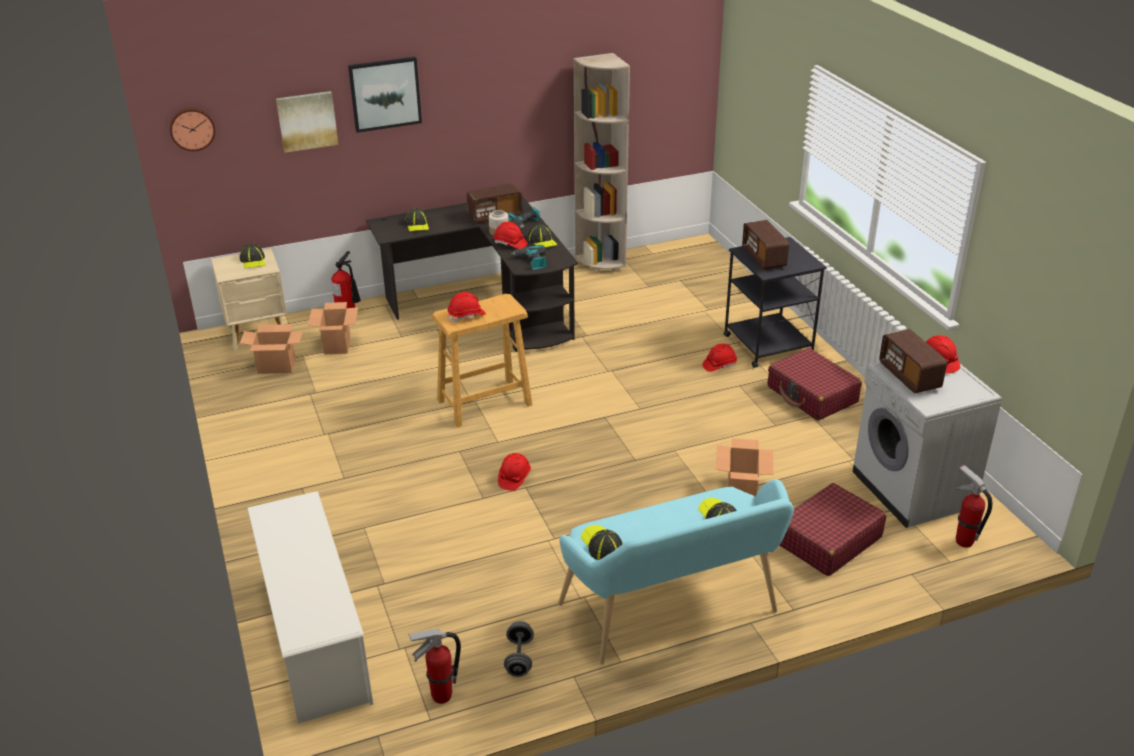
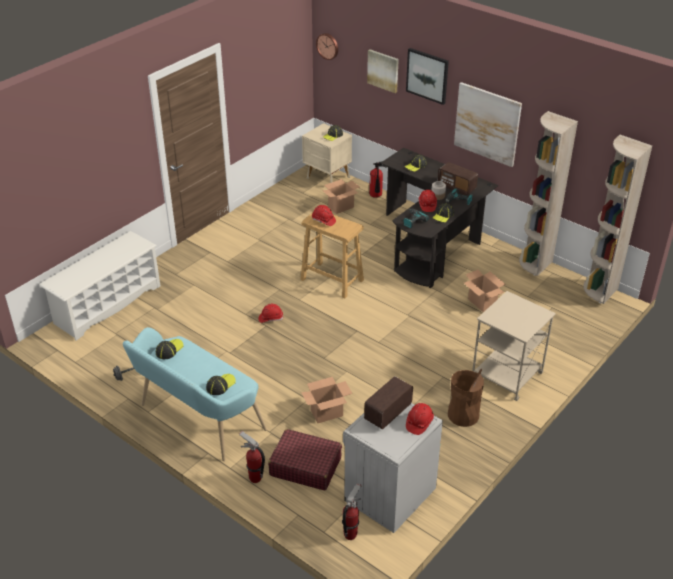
camera: 60 degrees right, 5 degrees up
(277, 366) = (303, 198): cardboard box -> cardboard box (482, 303)
(441, 696) = (91, 359): fire extinguisher -> fire extinguisher (255, 478)
(489, 119) = (487, 124): none -> picture
(681, 248) = (597, 293): none -> beige bookcase
(719, 365) = (459, 360): red hard hat -> none
(763, 258) = (508, 310): radio -> none
(768, 346) = (506, 376): black cart -> beige cart
(812, 395) = (463, 415): red suitcase -> brown trash can

